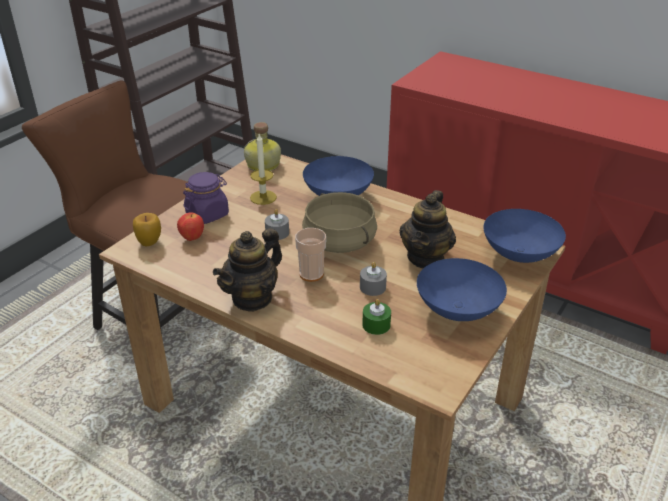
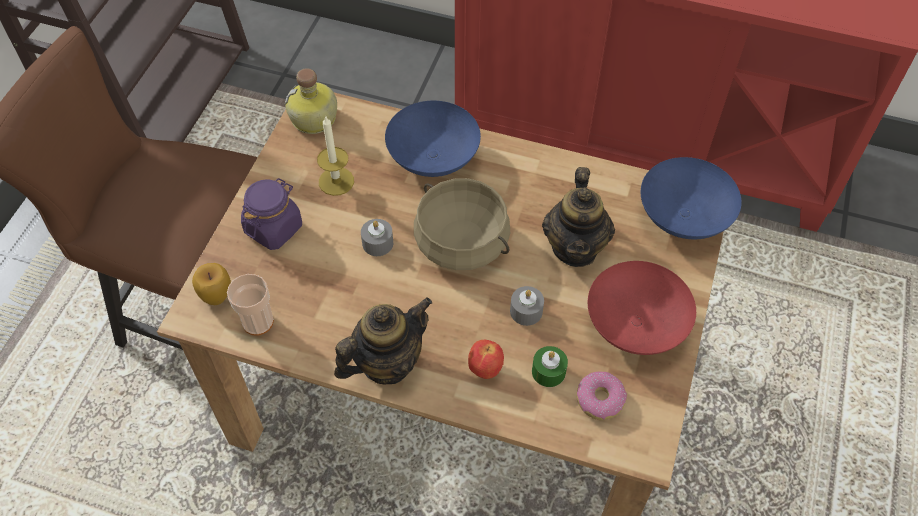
camera: 15 degrees left, 20 degrees up
(192, 238) = (270, 276): apple -> apple (484, 368)
(252, 298) = (386, 363): teapot -> teapot turned 150 degrees counterclockwise
(311, 274) = (445, 306): cup -> cup (258, 322)
(411, 349) = (599, 399): none -> donut
(456, 310) = (633, 325): blue bowl -> red bowl

